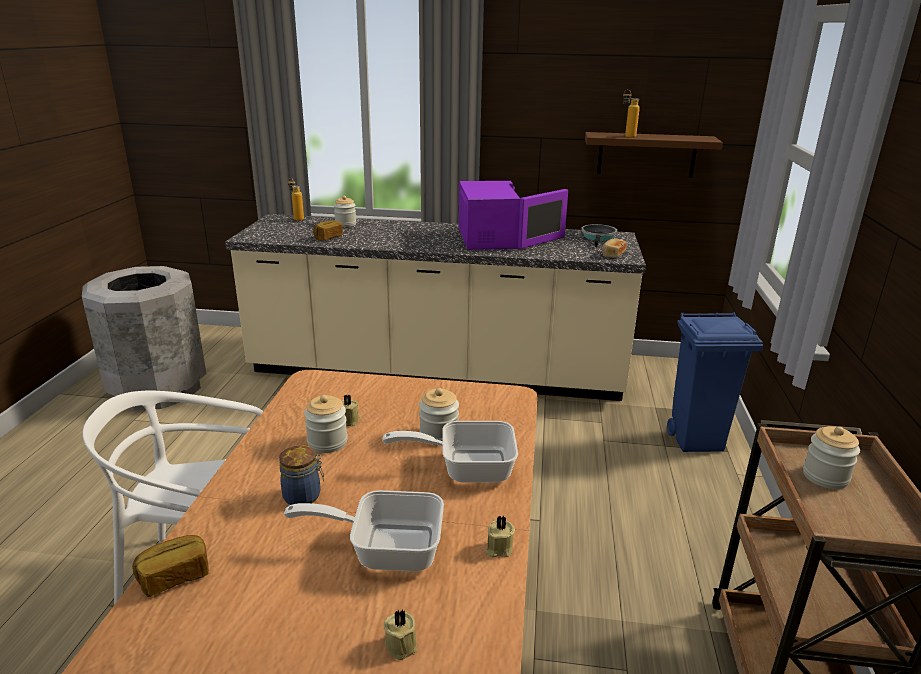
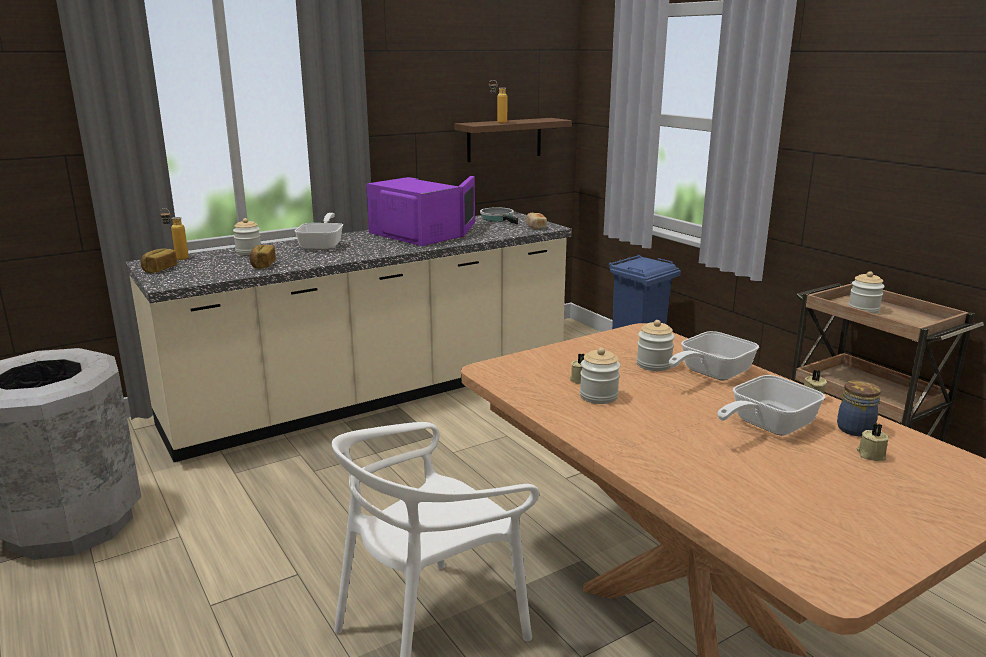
camera: 40 degrees left, 5 degrees down
(174, 576) = (695, 497): bread -> bread (159, 269)
(304, 496) = (660, 426): jar -> jar (855, 429)
(403, 230) = (323, 245): none -> frying pan

